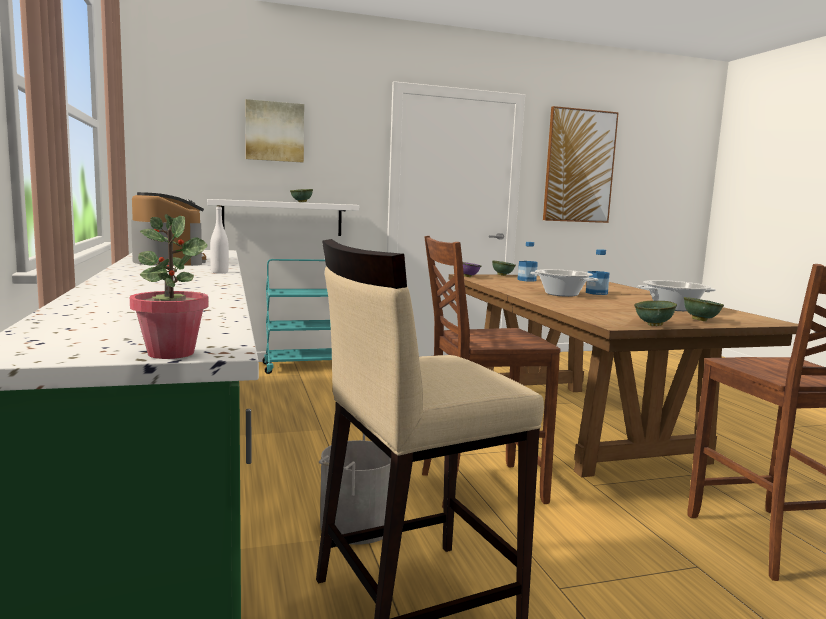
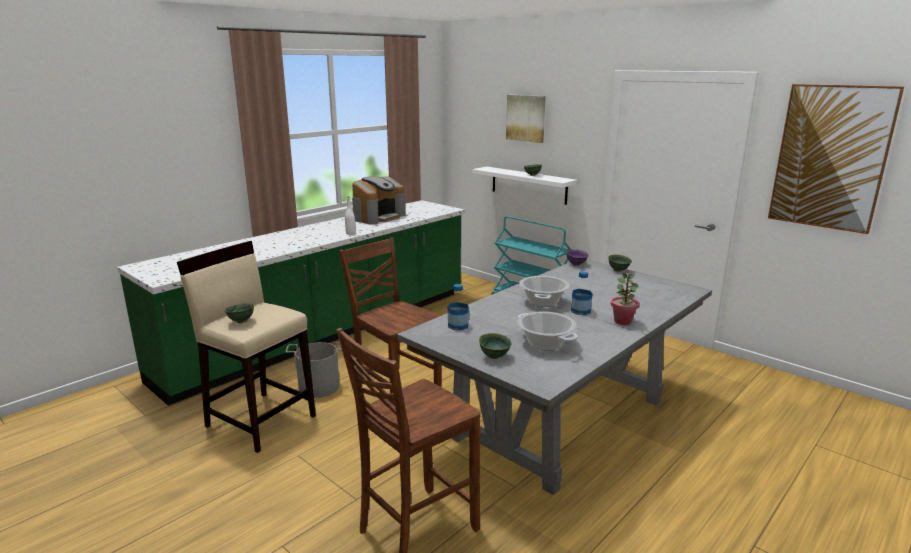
camera: 60 degrees right, 10 degrees up
(171, 353) = (152, 277): potted plant -> potted plant (622, 321)
(526, 280) = (607, 281): bottle -> bottle (458, 325)
(579, 425) = (560, 419): brown dining table -> grey dining table
(654, 325) = (439, 344): green bowl -> green bowl (241, 322)

